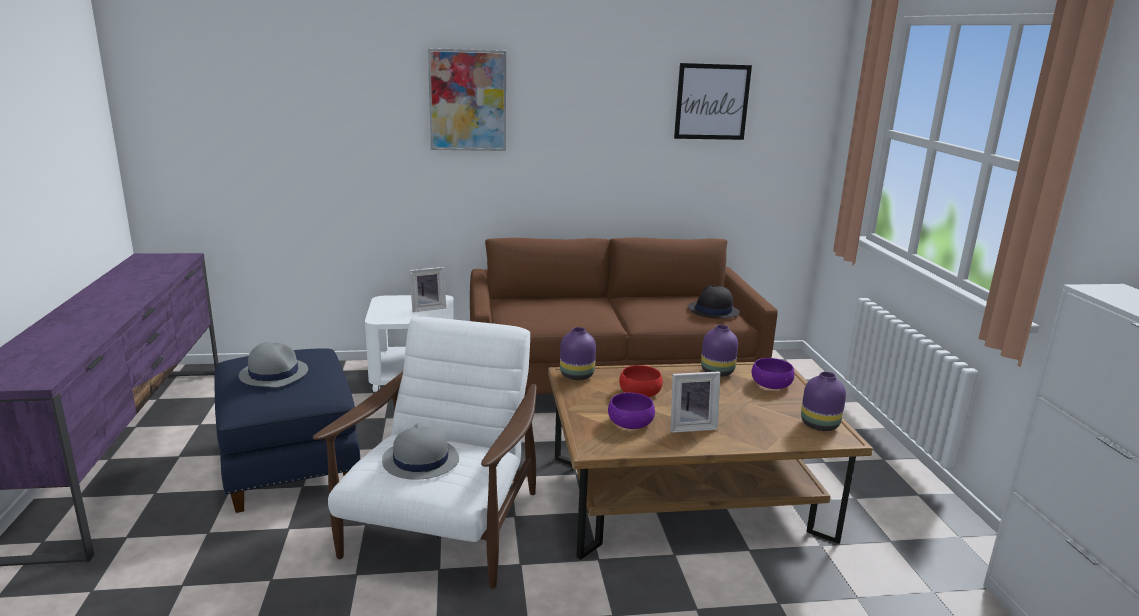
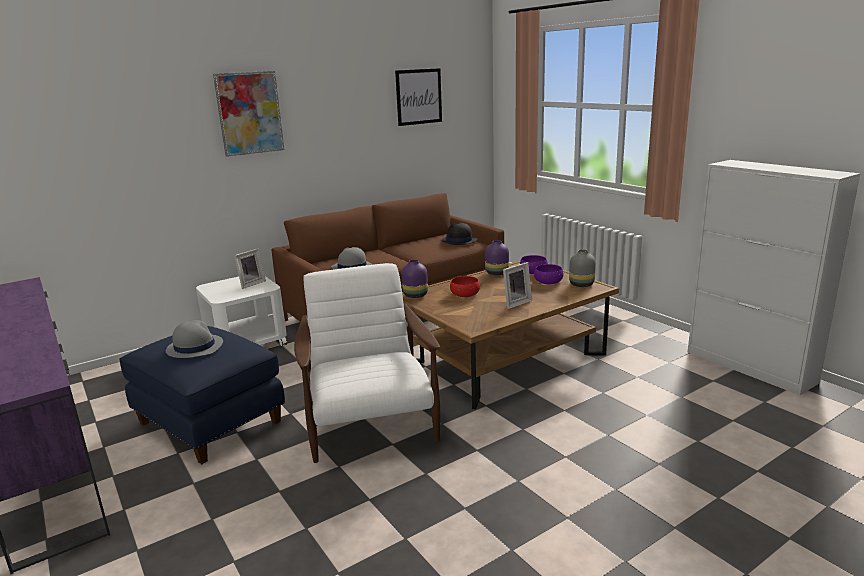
camera: 25 degrees left, 0 degrees up
(420, 460) = (364, 369): grey hat -> grey hat (351, 267)
(630, 423) = (479, 310): purple bowl -> purple bowl (548, 282)
(819, 425) = (581, 285): purple vase -> grey vase

